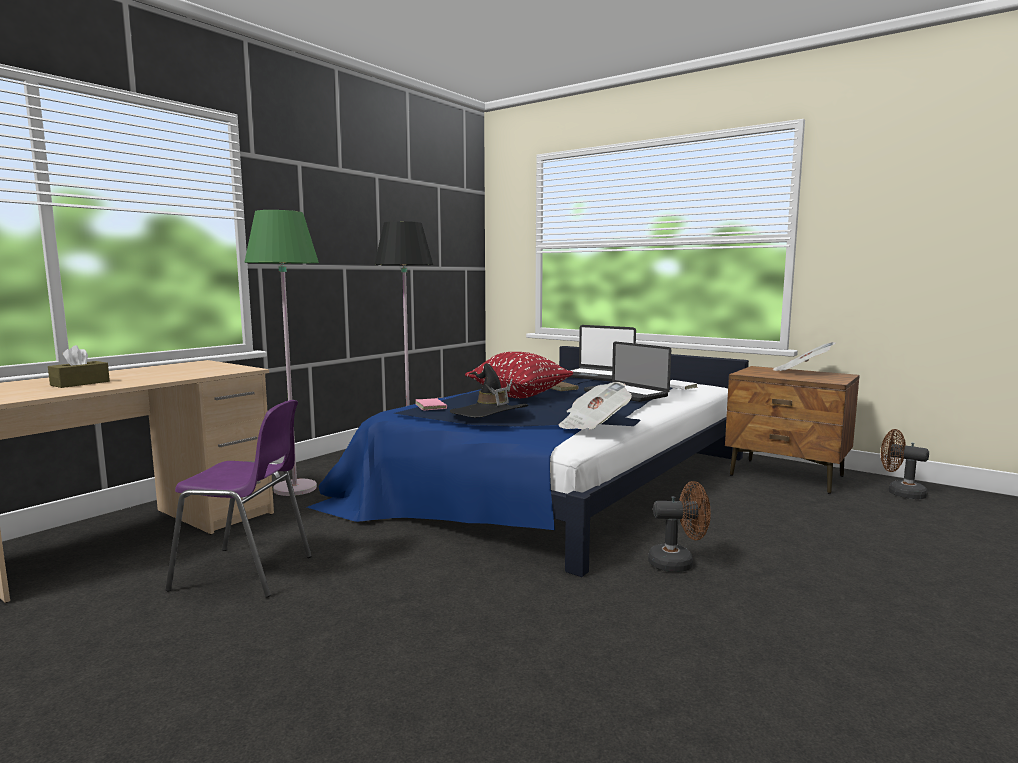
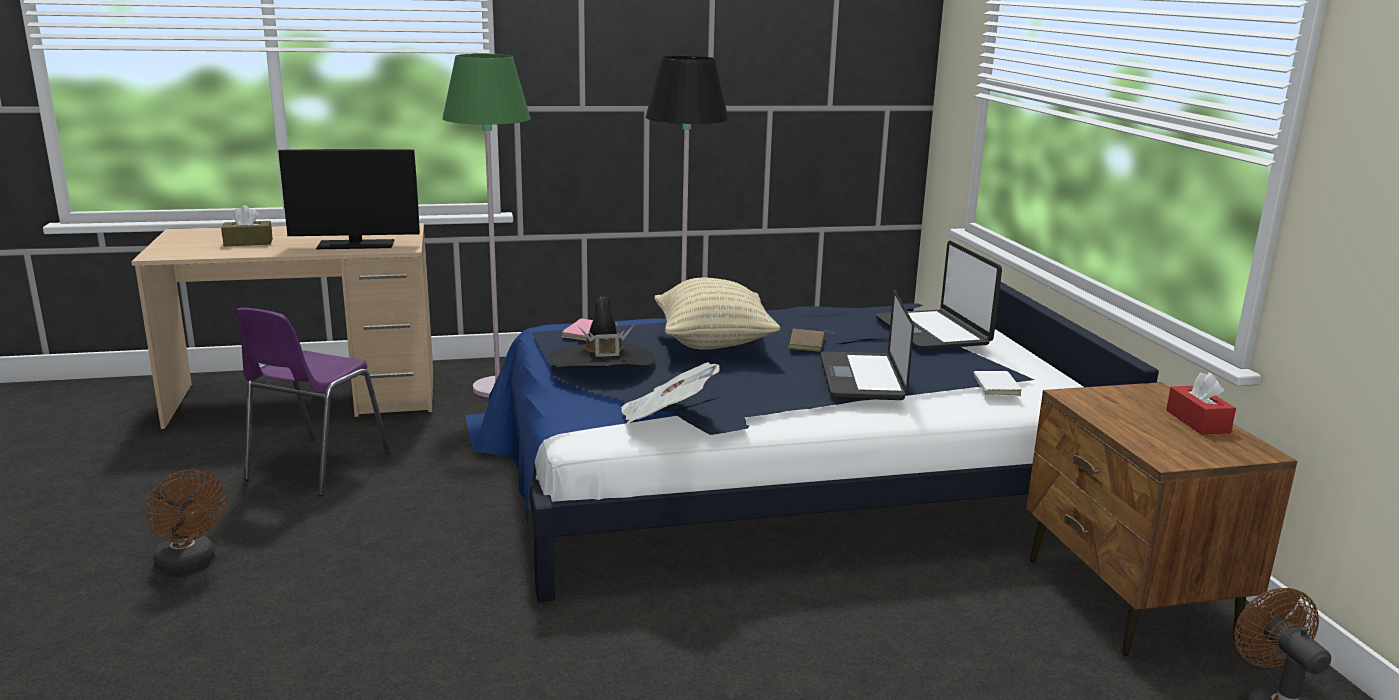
camera: 40 degrees right, 10 degrees up
(196, 372) = (356, 244): none -> monitor
(246, 573) = (315, 468): purple chair -> purple chair turned 60 degrees clockwise
(519, 395) = (713, 343): red pillow -> beige pillow
(678, 563) = (664, 638): brown fan -> brown fan (190, 564)
(801, 372) = (1197, 421): newspaper -> red tissue box

